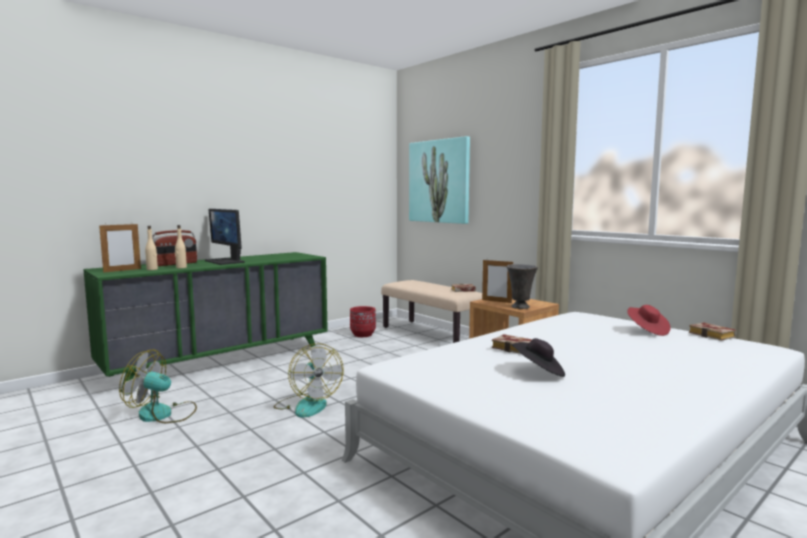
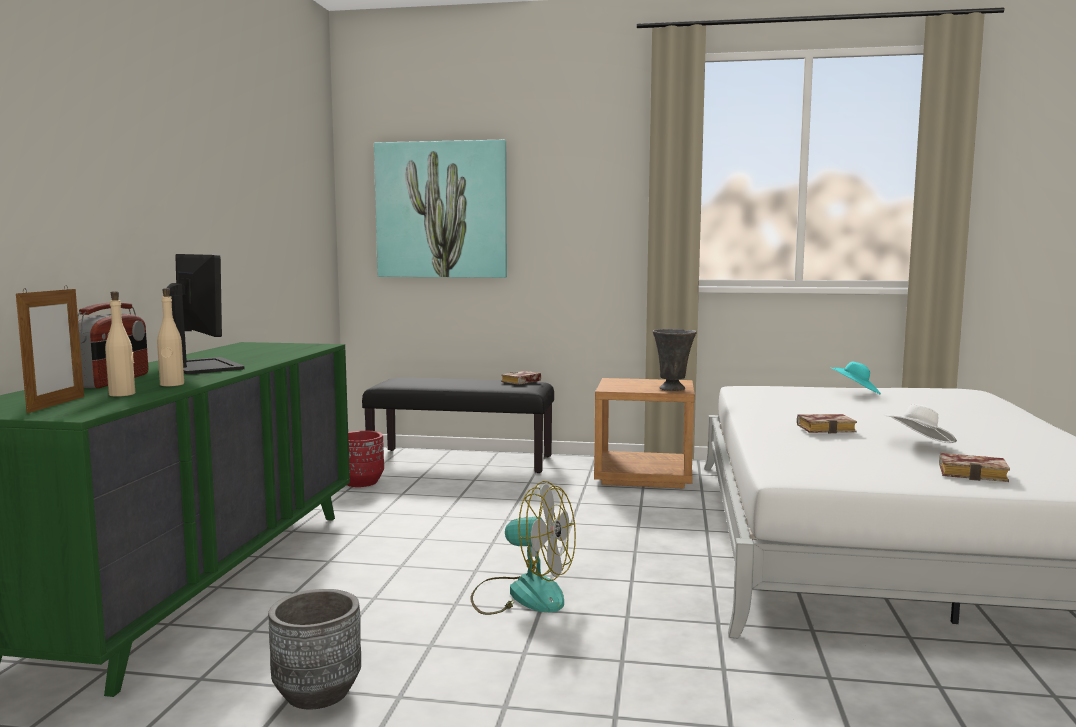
camera: 40 degrees left, 0 degrees up
(163, 414) = (318, 693): fan -> grey planter
(225, 261) = (202, 366): monitor -> monitor turned 135 degrees counterclockwise
(432, 334) = (462, 460): beige bench -> black bench
(496, 301) = (624, 386): picture frame -> none
(538, 371) = (918, 444): black hat -> white hat
(647, 330) = (855, 392): red hat -> turquoise hat
(714, 335) = (912, 387): book -> book (975, 474)

